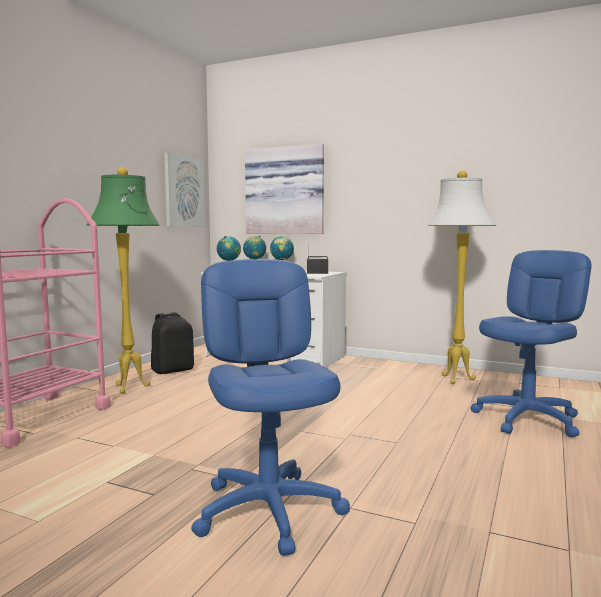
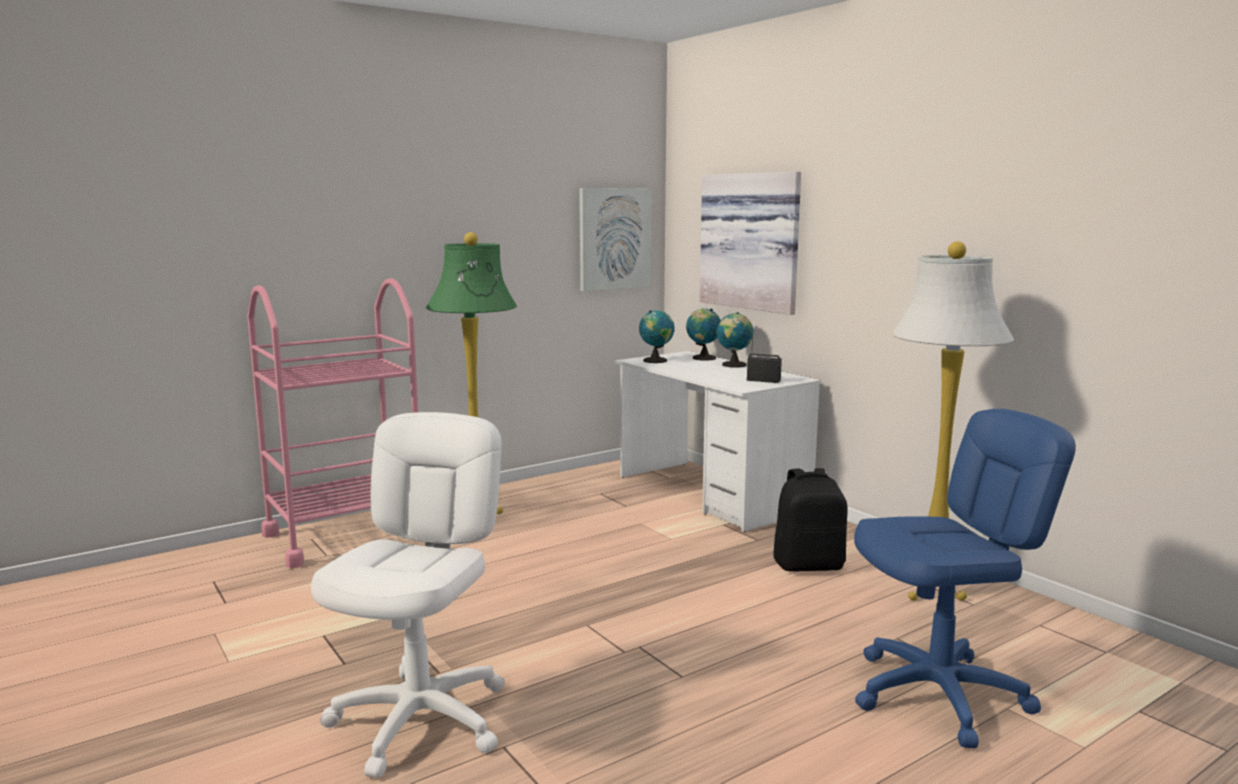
camera: 30 degrees right, 5 degrees up
(173, 370) = (555, 494): black backpack -> black backpack (809, 565)
(269, 510) = (421, 720): blue office chair -> white office chair

